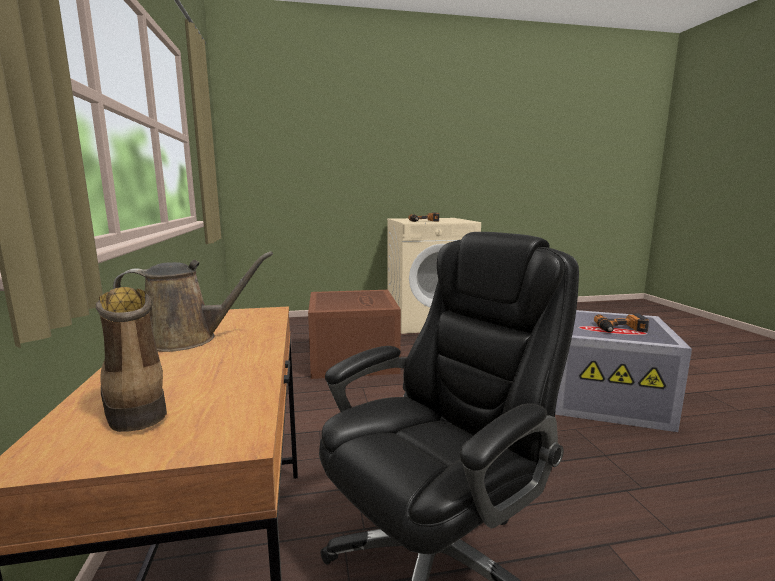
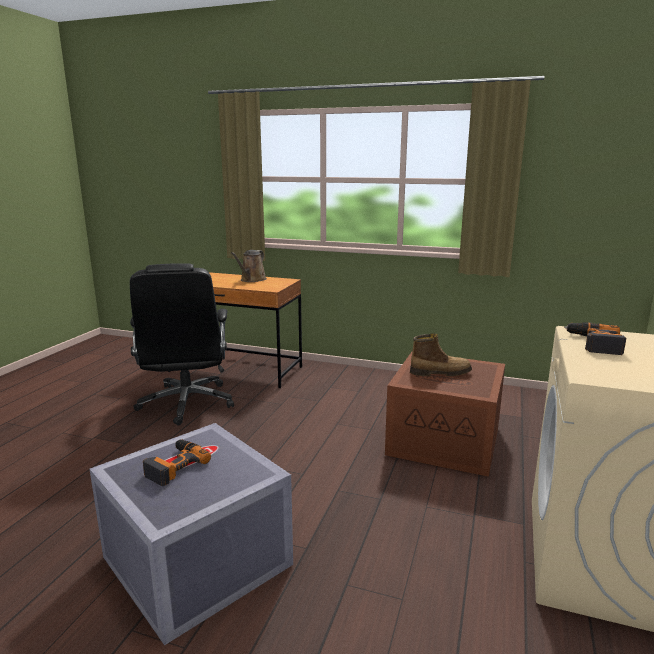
camera: 120 degrees right, 5 degrees up
(134, 395) = (212, 276): boot -> boot (440, 373)

